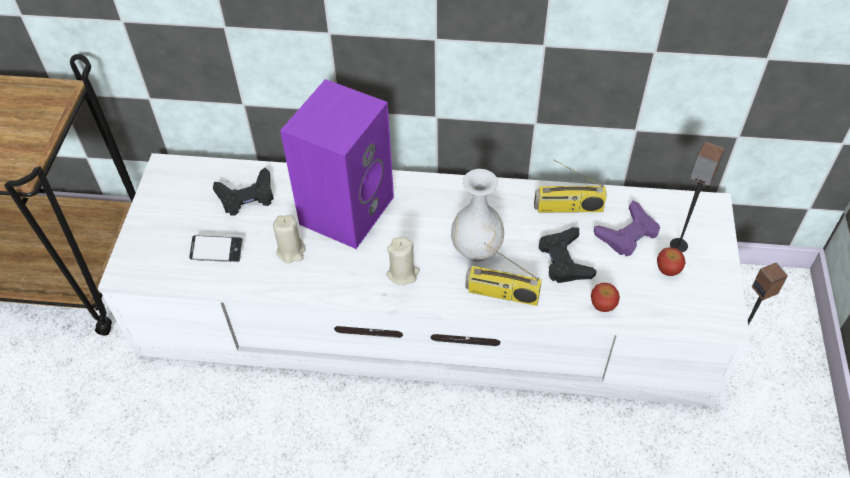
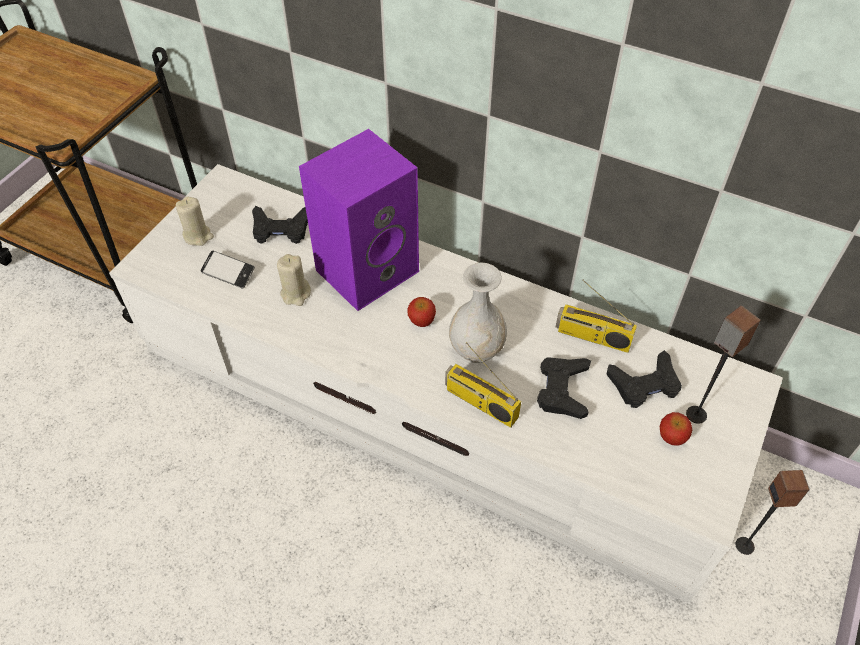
camera: 20 degrees right, 0 degrees up
(403, 273) = (391, 350): beige candle -> beige candle (198, 236)
(602, 305) = (581, 451): apple -> apple (421, 320)
(627, 234) = (644, 384): purple game controller -> black game controller

